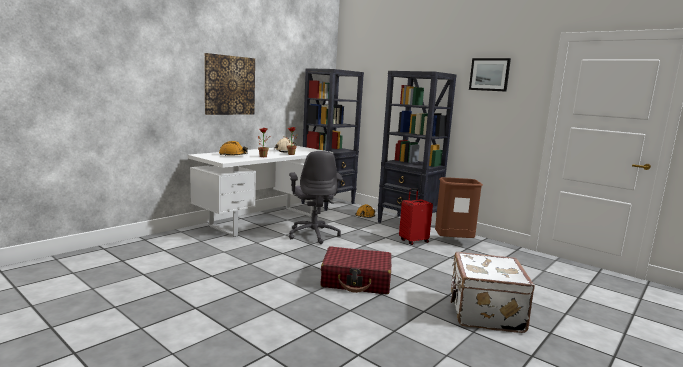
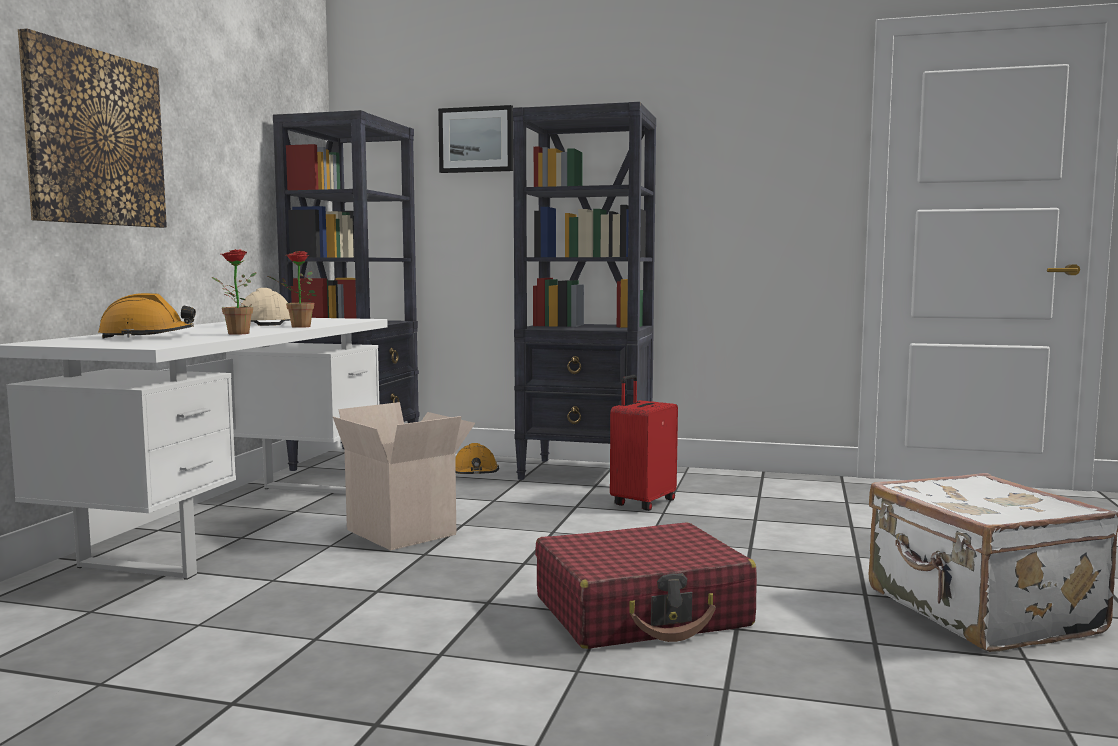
camera: 25 degrees left, 5 degrees down
(313, 234) = (405, 532): grey office chair -> cardboard box
(453, 242) = (718, 490): brown trash can -> none
(489, 74) = (731, 114): picture -> picture (476, 140)

